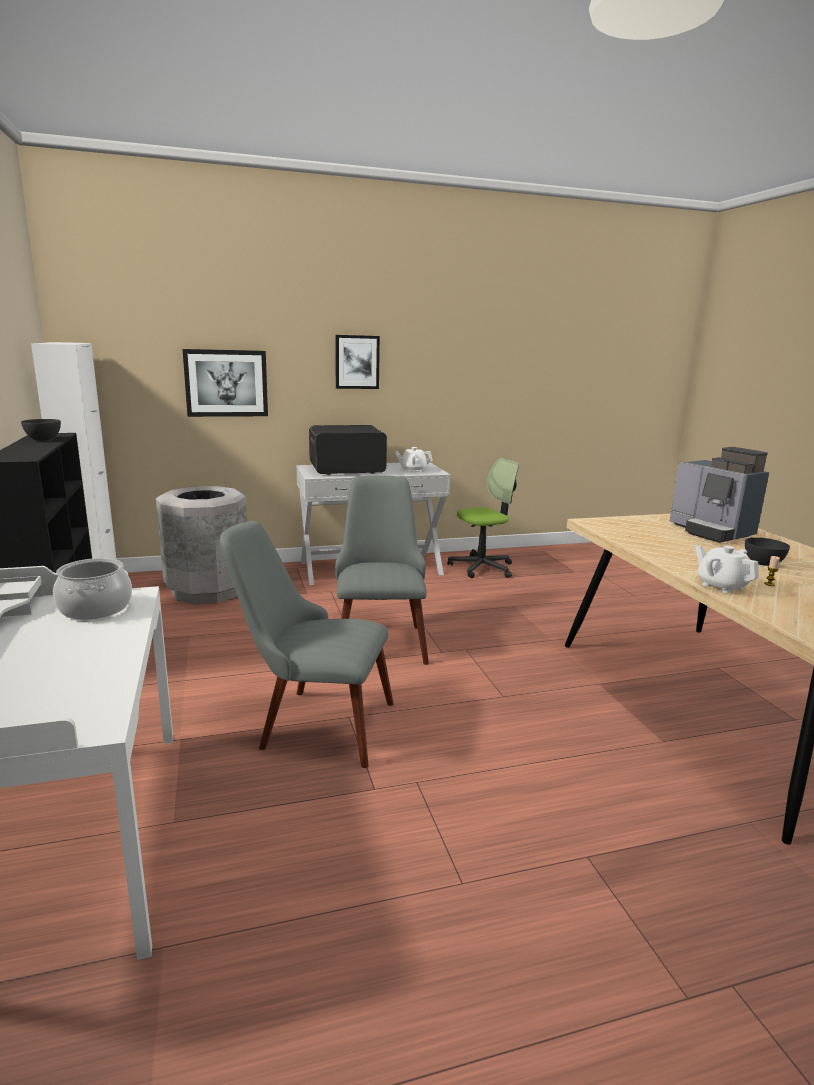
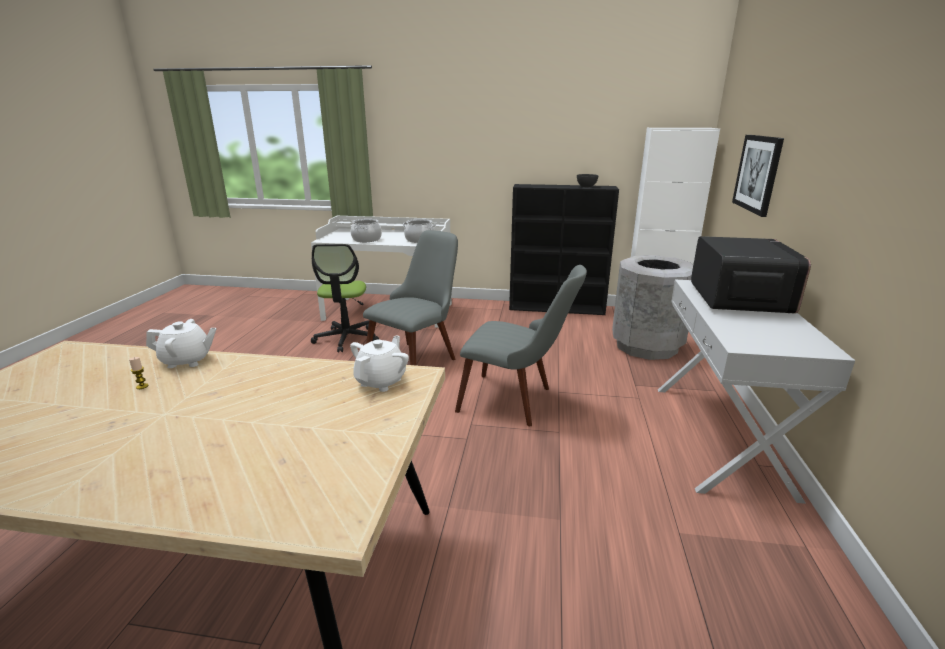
camera: 115 degrees right, 5 degrees up
(88, 665) = (366, 239): none -> cooking pot
(357, 362) = (840, 159): picture -> none
(413, 470) = (750, 333): white teapot -> white teapot (381, 381)
(482, 567) = (740, 552): office chair -> office chair (346, 339)
(711, 531) = (277, 455): coffee machine -> none
(763, 563) = (161, 419): grey bowl -> none

